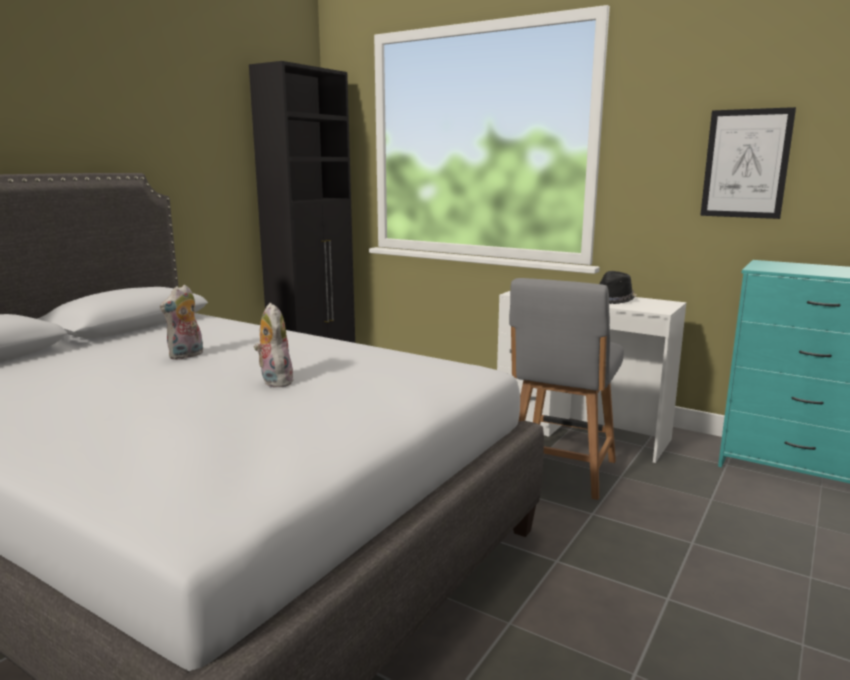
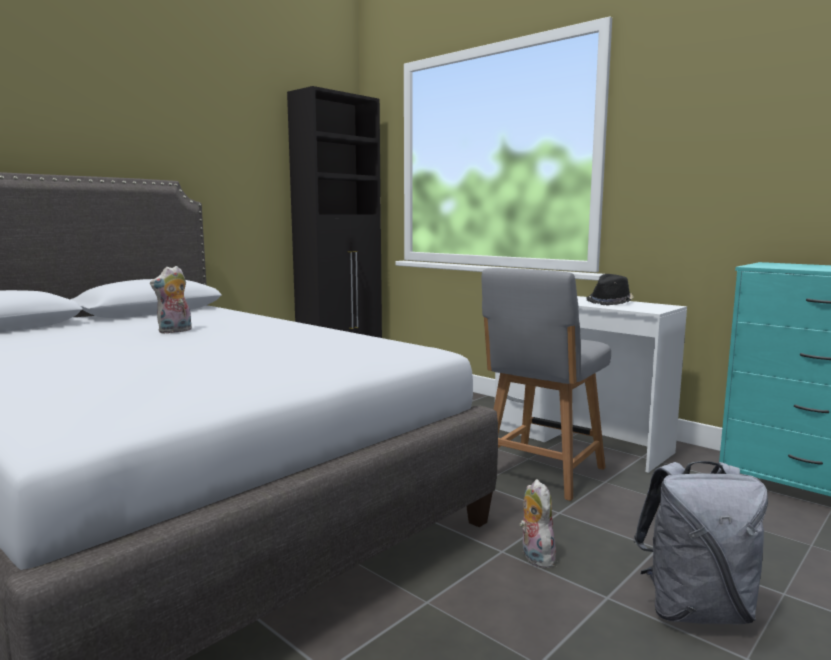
camera: 10 degrees right, 5 degrees down
(274, 381) = (232, 350): plush toy -> plush toy (534, 556)
(745, 602) = (695, 609): none -> grey backpack
(746, 164) = (749, 163): picture -> none

